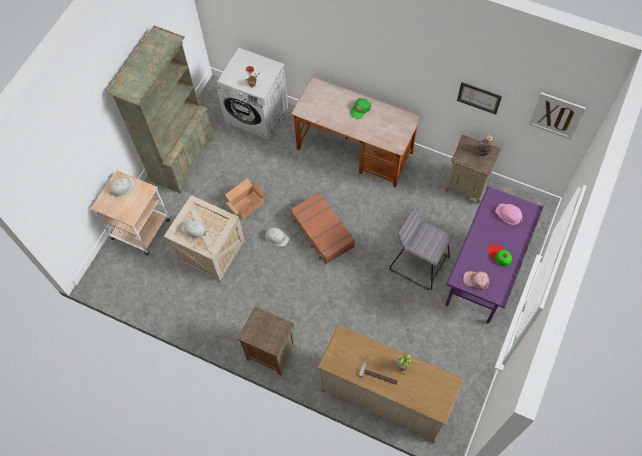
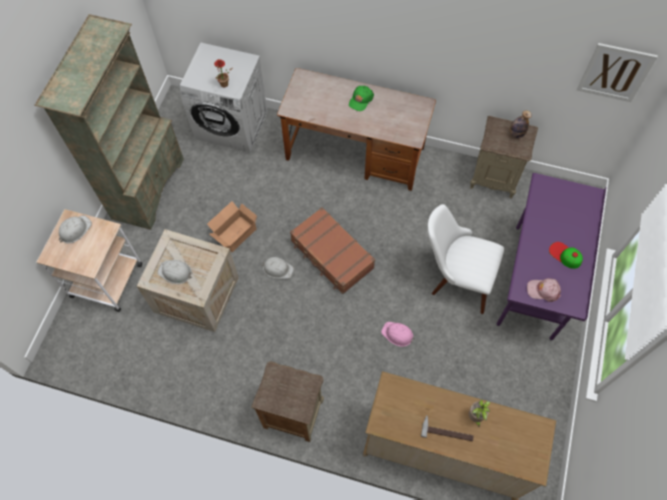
camera: 10 degrees left, 0 degrees up
(419, 263) = (455, 277): grey stool -> white chair
(479, 97) = (513, 63): picture -> none
(509, 214) = (566, 204): pink hard hat -> pink hard hat (397, 334)

